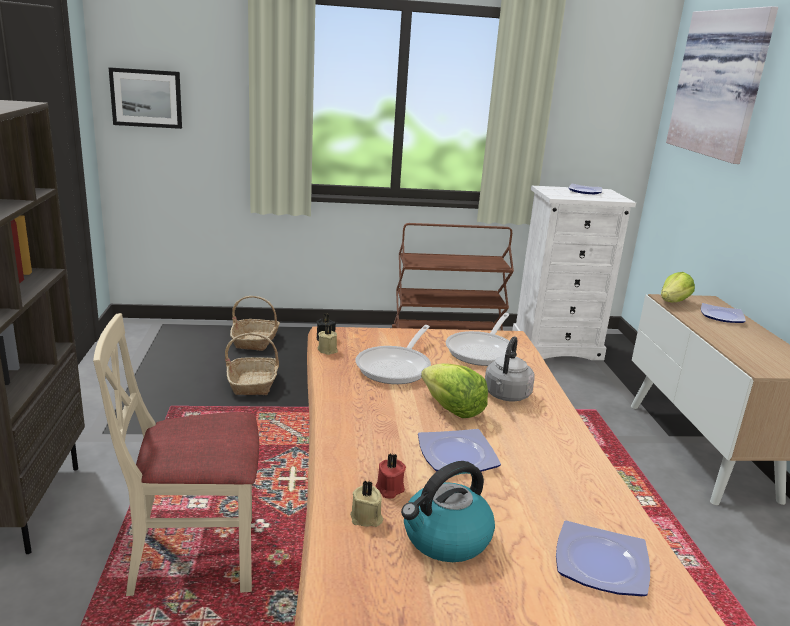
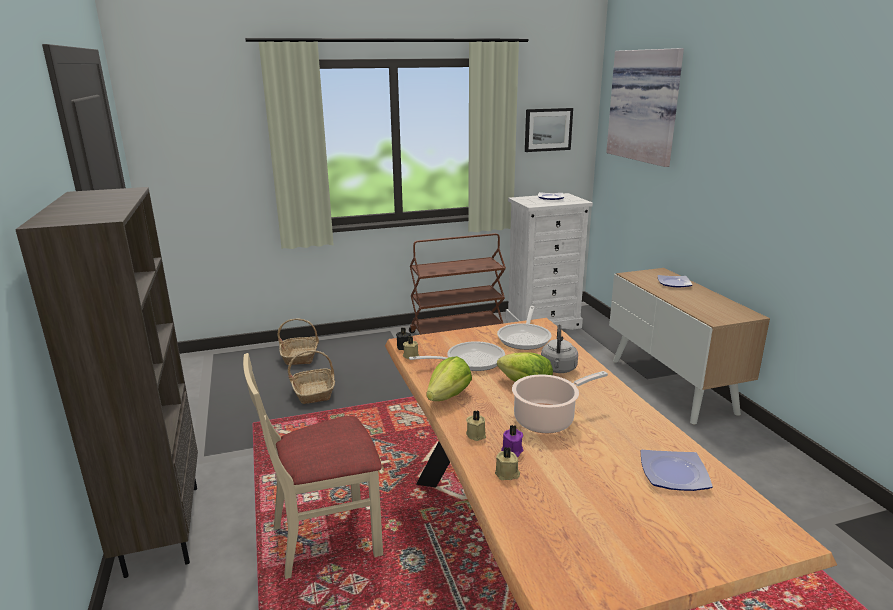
camera: 10 degrees left, 0 degrees up
(146, 98) = (178, 161): picture -> picture (548, 129)
(354, 459) = (476, 434): none -> beige candle
(389, 489) = (512, 451): red candle -> purple candle
(396, 367) = (469, 361): frying pan -> frying pan turned 120 degrees counterclockwise
(445, 539) = (567, 477): kettle -> none
(458, 456) = (547, 419): plate -> cooking pot
(673, 302) = (636, 277): lettuce -> lettuce (448, 396)

